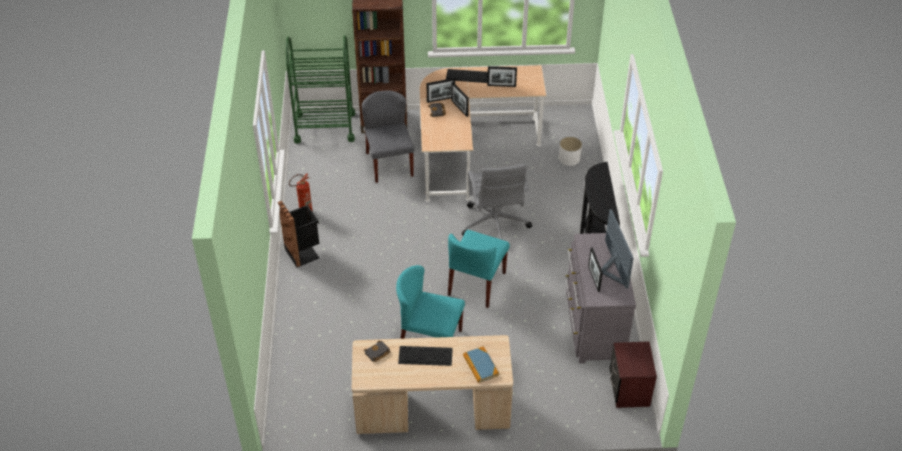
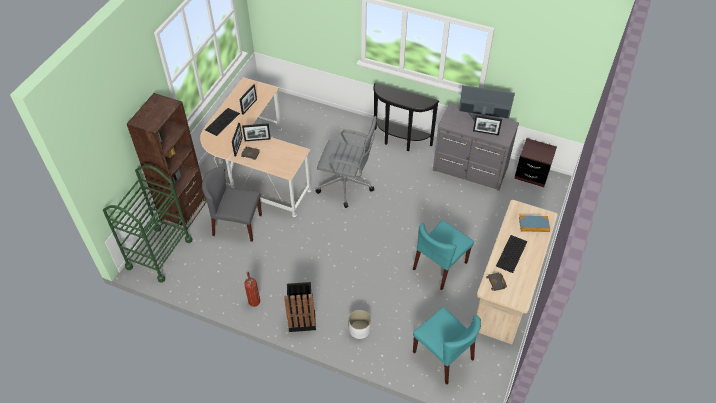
camera: 65 degrees left, 5 degrees up
(477, 284) = (399, 218): turquoise chair -> turquoise chair (443, 356)
(569, 159) = (306, 119): white planter -> white planter (359, 329)

